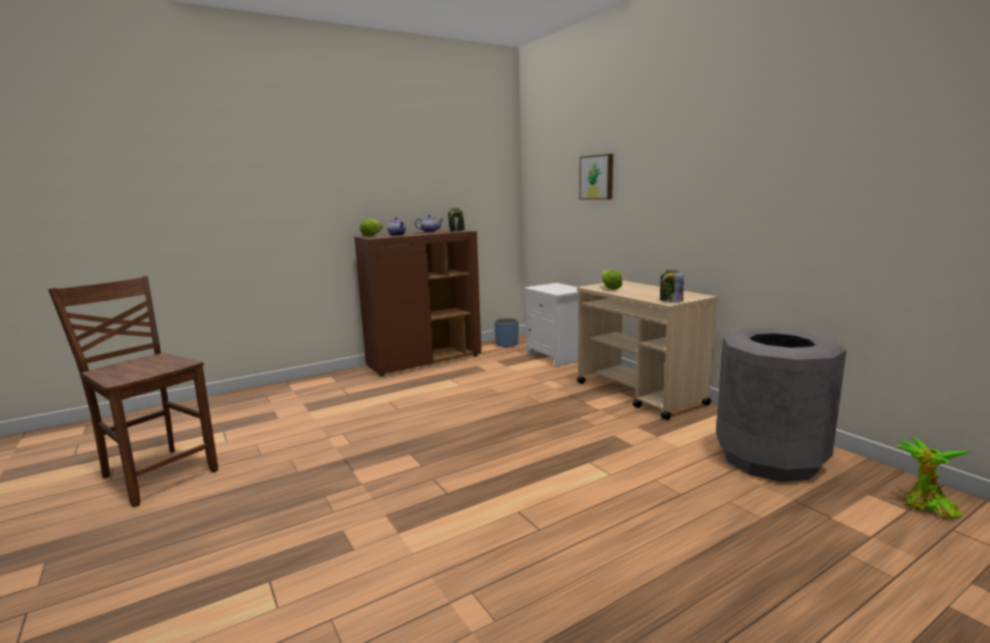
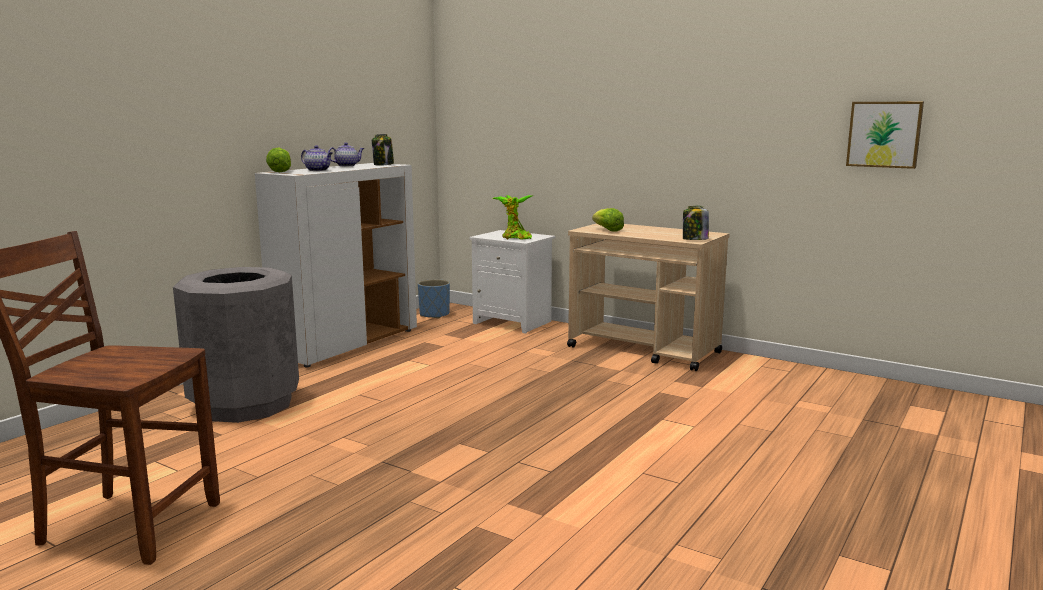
camera: 25 degrees left, 0 degrees up
(425, 361) = (347, 343): brown cabinet -> white cabinet
(597, 177) = (562, 99): picture -> picture (884, 134)
(770, 459) = (816, 391): grey trash can -> grey trash can (246, 404)
(926, 506) = (956, 407): potted plant -> potted plant (515, 238)

